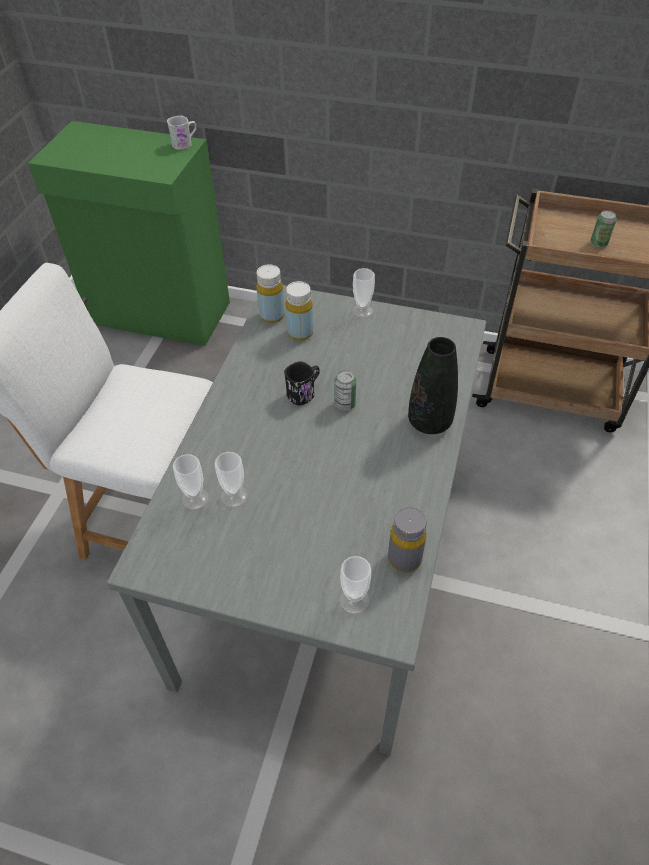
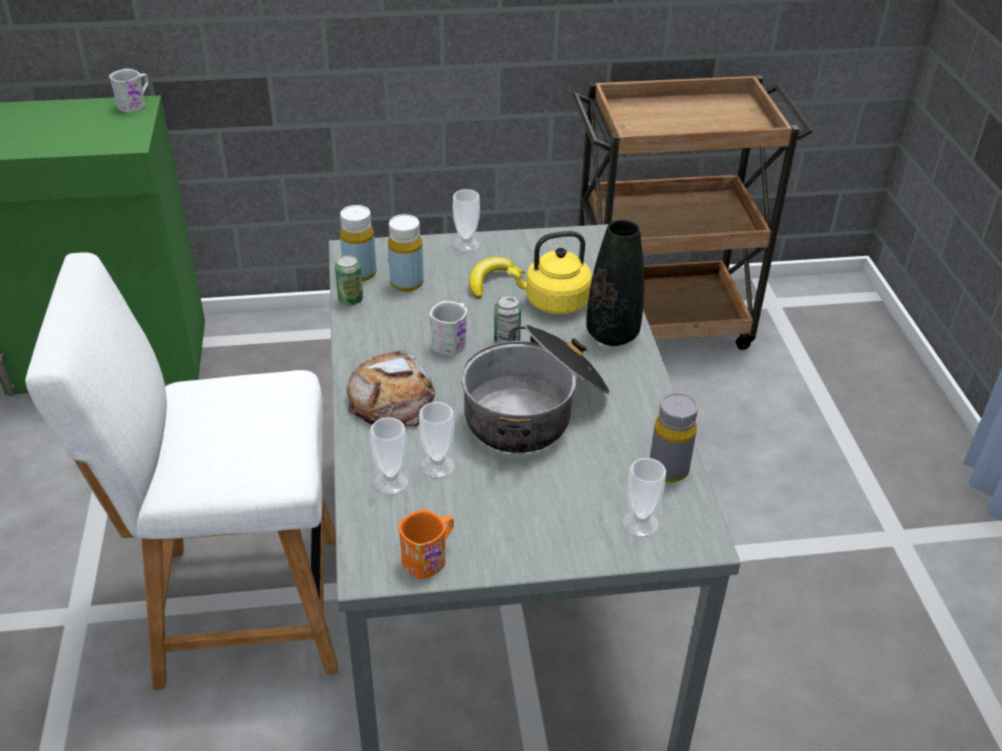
camera: 25 degrees left, 10 degrees down
(185, 571) = (430, 558): none -> orange mug
(234, 429) = (392, 399): none -> bread
(304, 393) = (452, 342): black mug -> white mug
(332, 471) = (535, 410): none -> cooking pot
(363, 348) = (491, 281): none -> banana
(399, 380) = (553, 302): none -> yellow kettle
(598, 243) = (685, 124): can -> can (350, 300)

